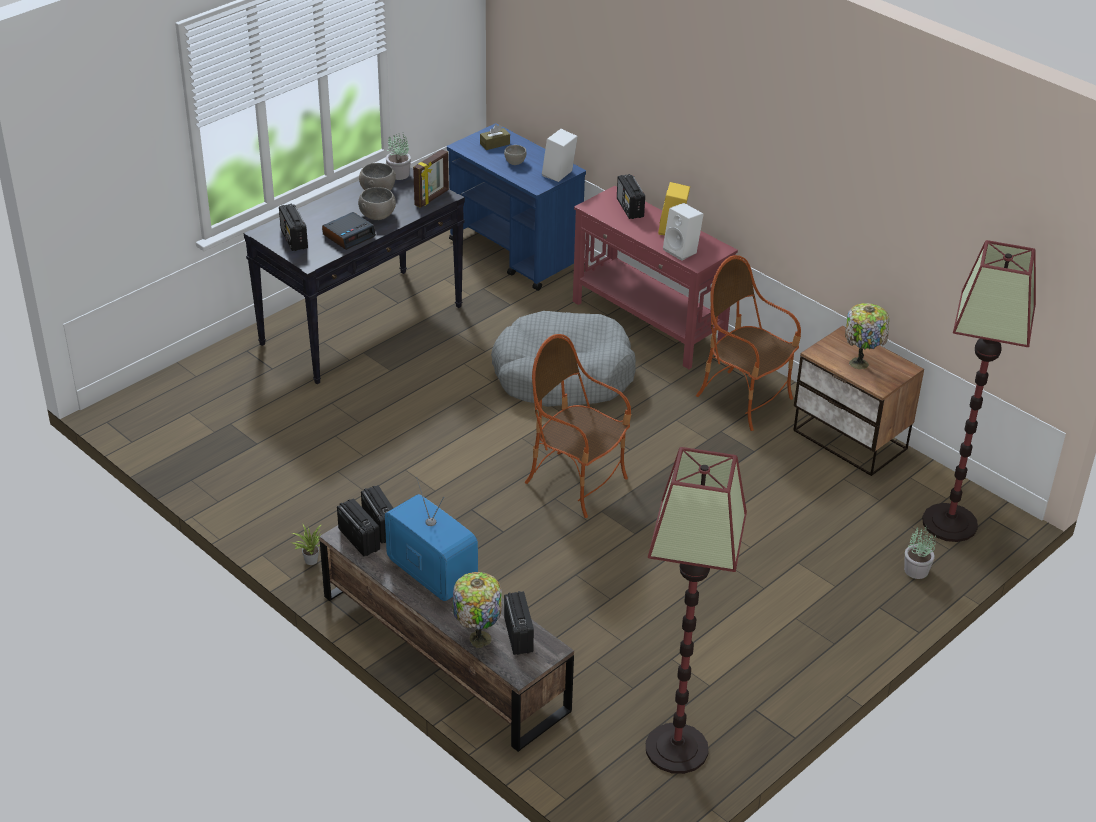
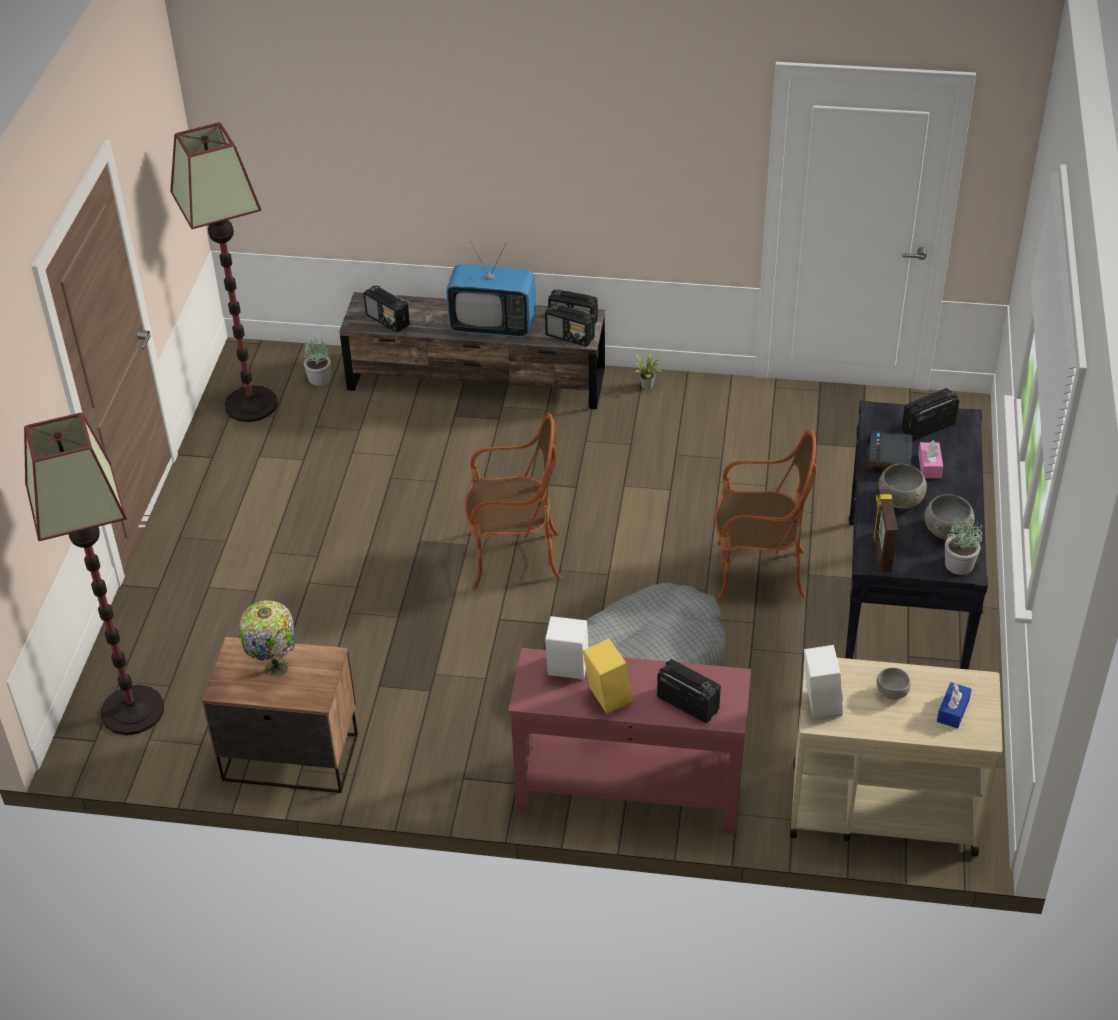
camera: 145 degrees right, 5 degrees up
(294, 239) = (927, 427): radio -> radio turned 60 degrees counterclockwise
(330, 221) = (929, 466): none -> pink tissue box
(478, 638) = (414, 306): table lamp -> none
(495, 144) = (953, 711): brown tissue box -> blue tissue box
(516, 254) = (882, 808): blue cart -> beige cart
(744, 399) = (437, 745): armchair -> armchair (758, 573)
(915, 570) = (142, 641): potted plant -> potted plant (320, 378)

